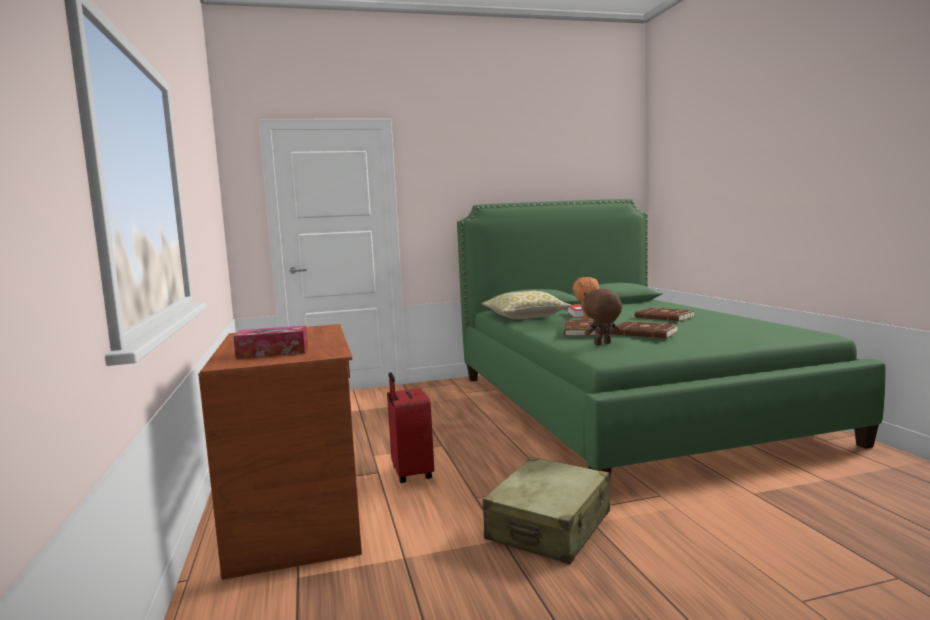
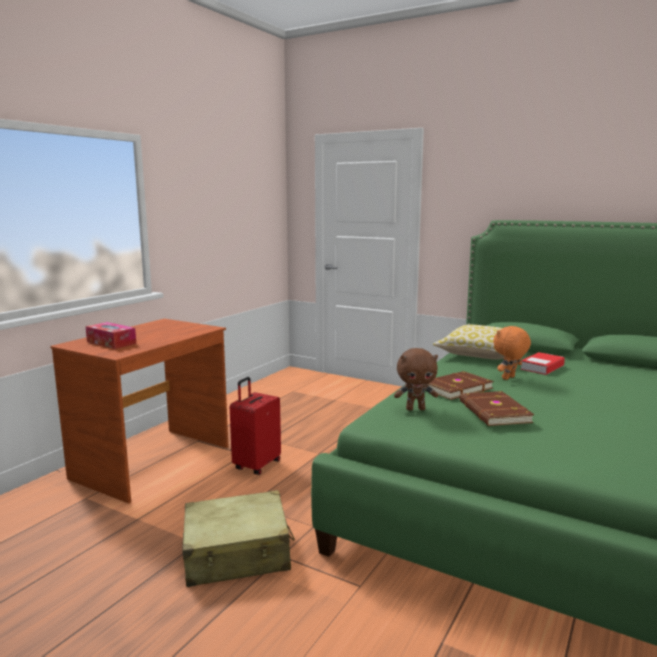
camera: 45 degrees right, 5 degrees up
(602, 344) = (415, 409): brown plush toy -> brown plush toy turned 150 degrees clockwise
(664, 317) = (609, 400): brown book -> none

